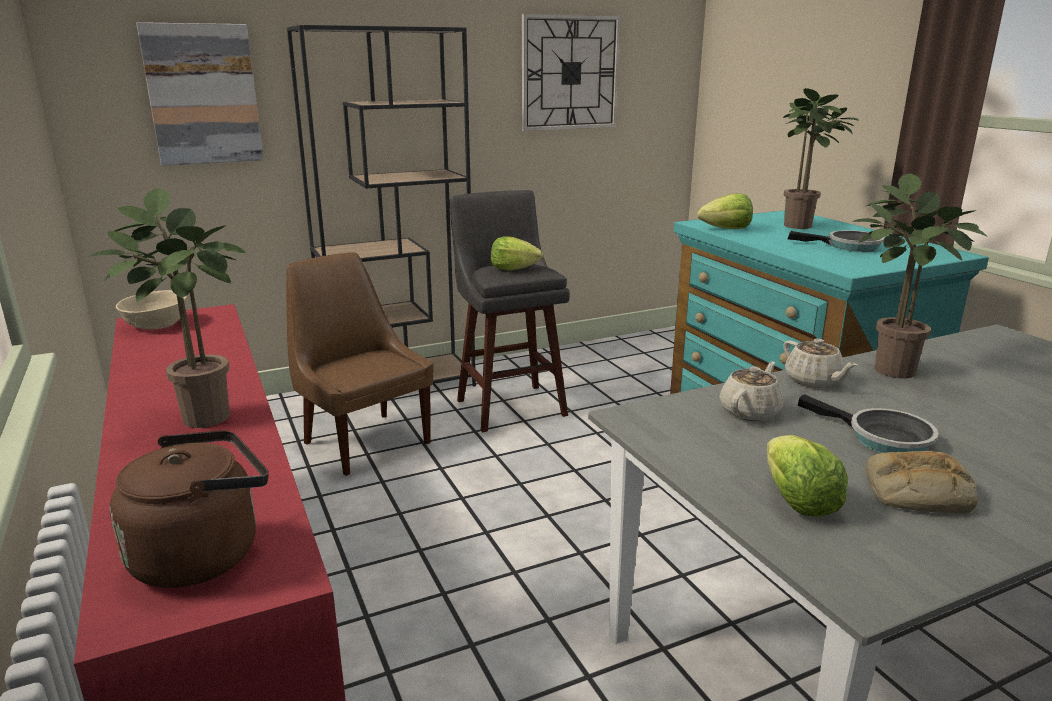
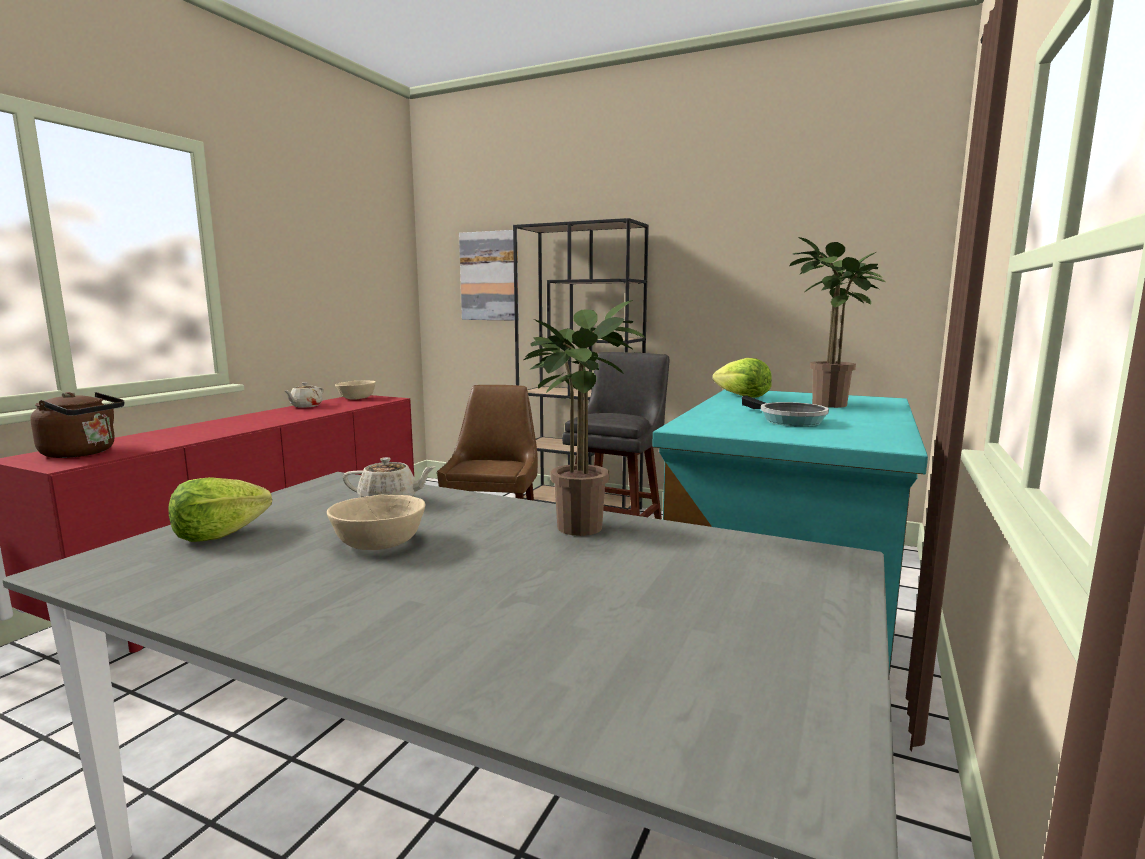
camera: 50 degrees right, 10 degrees down
(197, 418) = (237, 424): potted plant -> none
(513, 269) = (608, 415): lettuce -> none
(570, 73) = (772, 257): wall clock -> none
(814, 381) = (494, 507): beige teapot -> beige teapot (305, 406)
(882, 438) = (378, 542): frying pan -> beige bowl
(916, 492) = (263, 565): bread -> none

